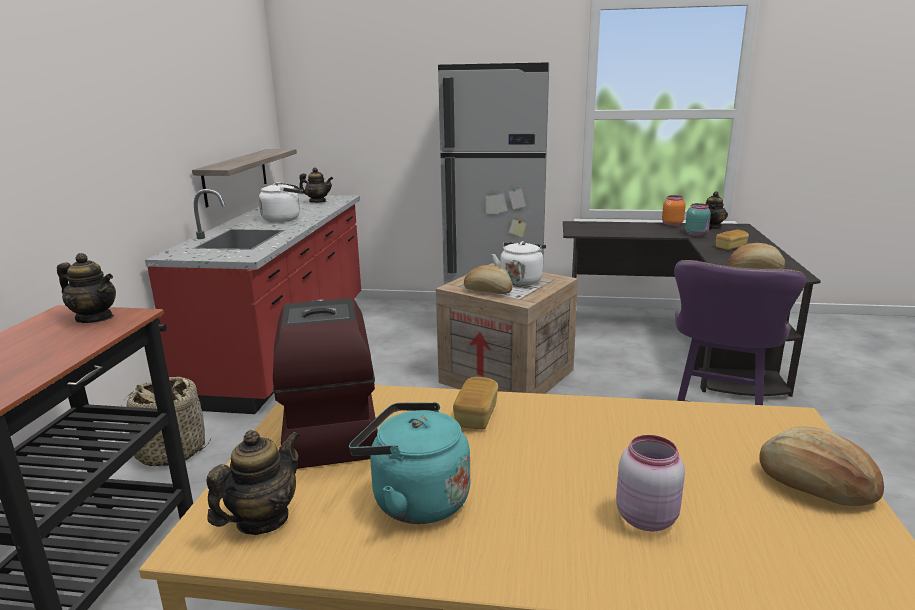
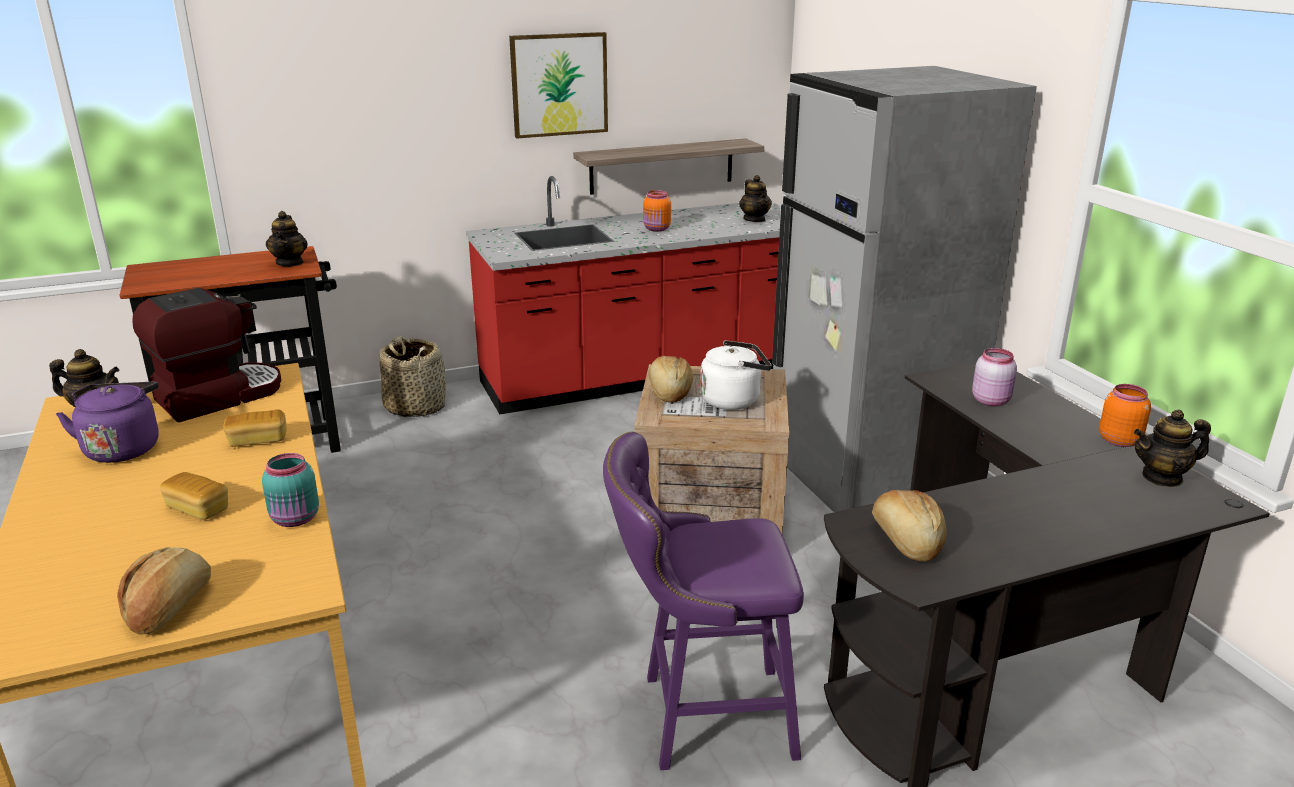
camera: 60 degrees right, 5 degrees up
(175, 106) = (559, 84): none -> picture
(284, 219) = (657, 229): white kettle -> orange jar
(414, 500) = (123, 448): turquoise kettle -> purple kettle
(645, 516) = (111, 533): pink jar -> pink jar (991, 400)
(696, 234) = (1079, 469): turquoise jar -> turquoise jar (296, 519)
(730, 247) = (1032, 508): bread -> bread (198, 509)

